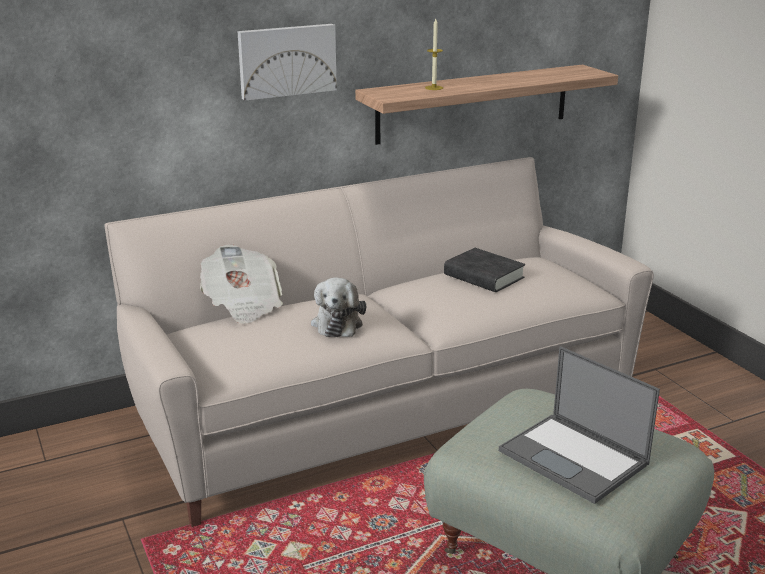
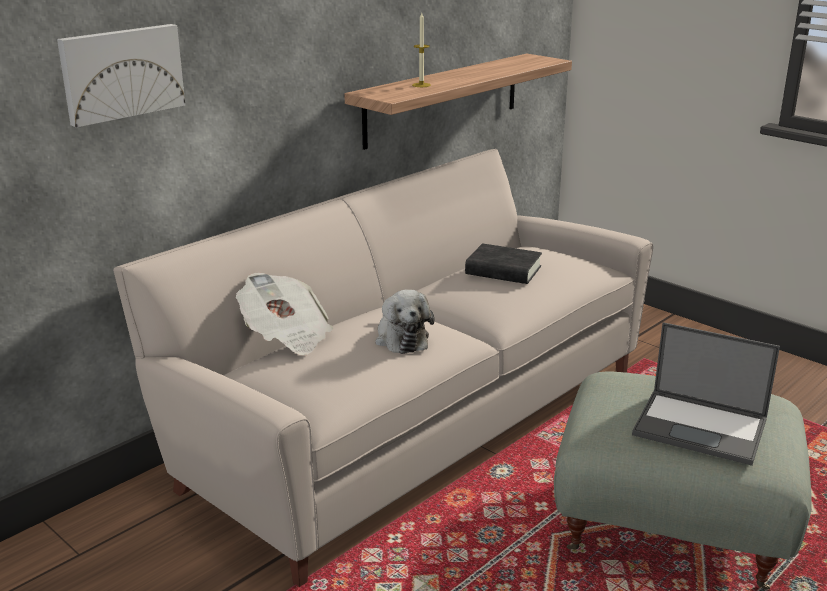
camera: 20 degrees left, 0 degrees up
(286, 60) = (282, 66): picture -> picture (121, 73)

